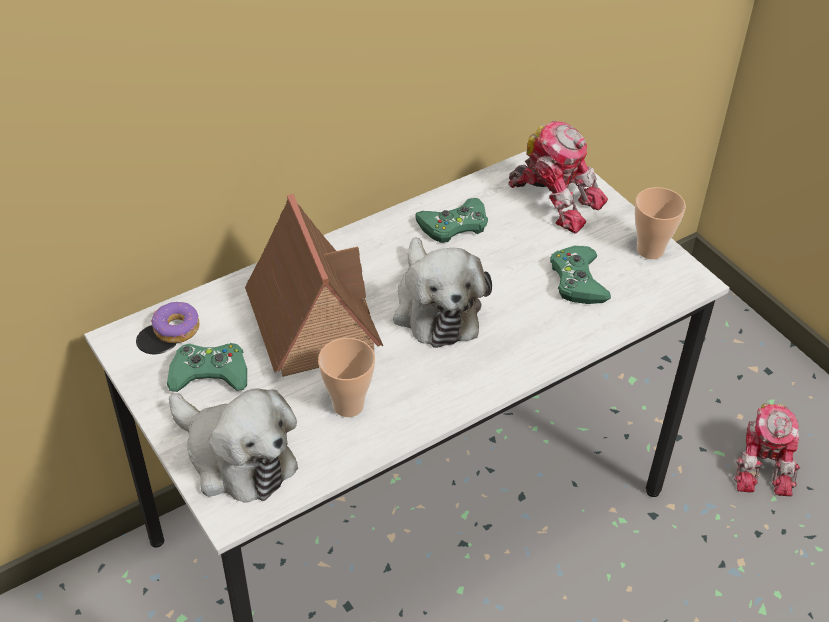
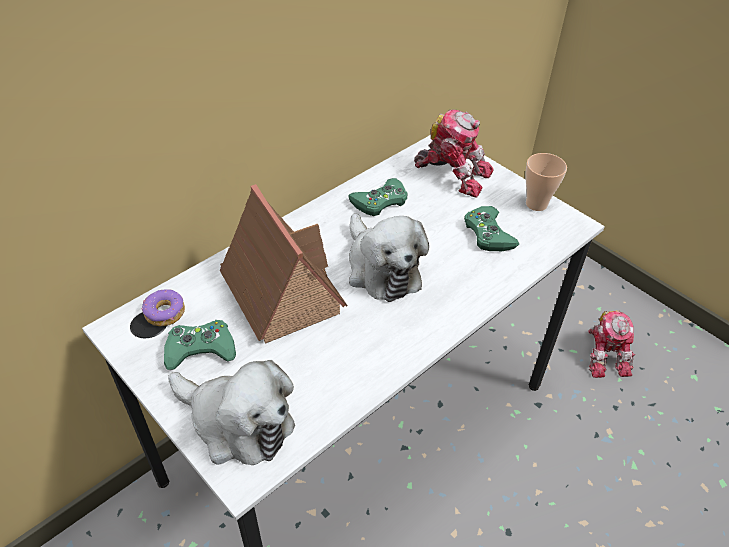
camera: 10 degrees left, 0 degrees up
(348, 405) = (327, 361): cup -> none

